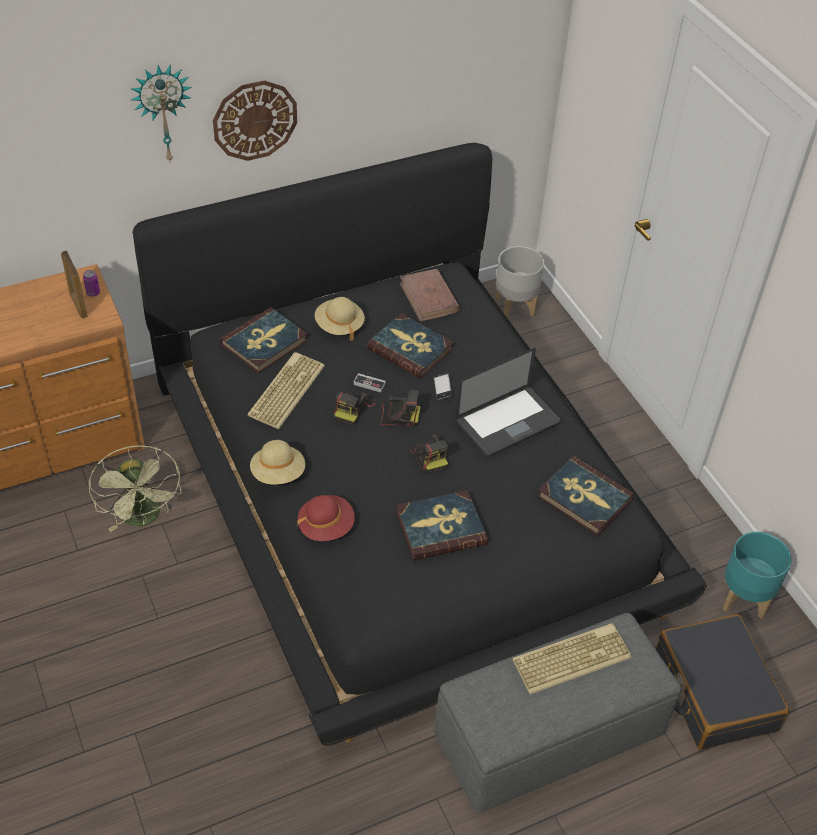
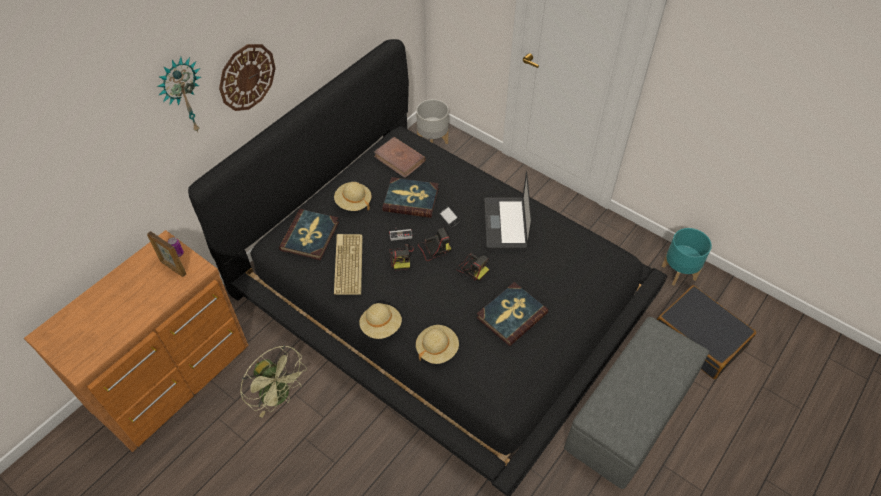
camera: 25 degrees left, 5 degrees up
(326, 526) = (437, 349): red hat -> beige hat
(508, 422) = (505, 224): laptop -> laptop turned 150 degrees clockwise
(571, 657) = (638, 362): keyboard -> none
(584, 498) = (583, 254): book -> none

